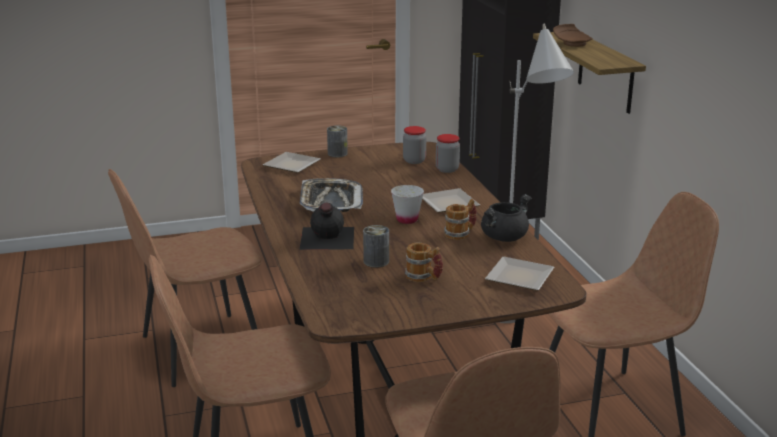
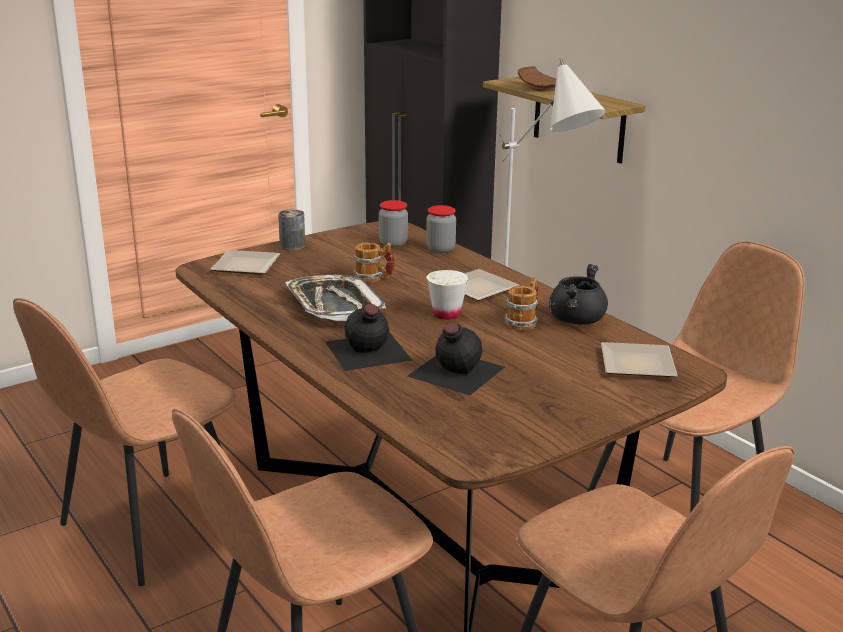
camera: 20 degrees left, 0 degrees up
(376, 261) = (454, 371): can -> black bottle
(423, 277) = (529, 383): mug -> mug (374, 278)

